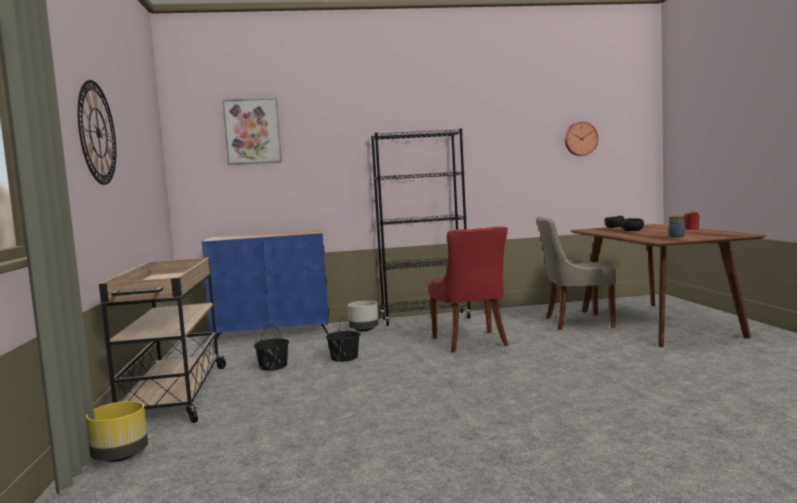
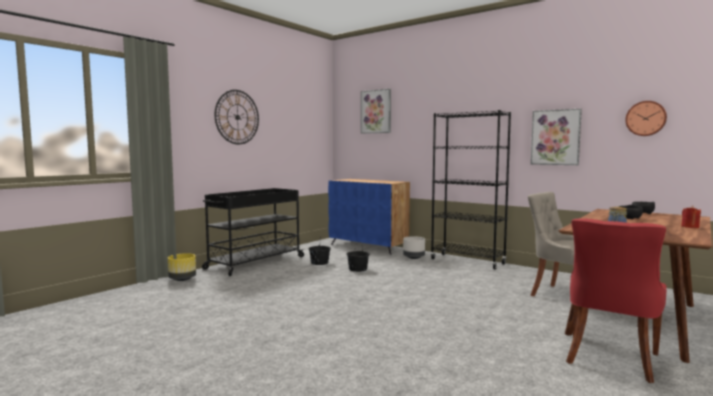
camera: 45 degrees right, 0 degrees up
(174, 396) = (254, 263): beige cart -> black cart
(471, 342) = (445, 283): red chair -> red chair (610, 359)
(501, 160) = (555, 137): none -> picture

